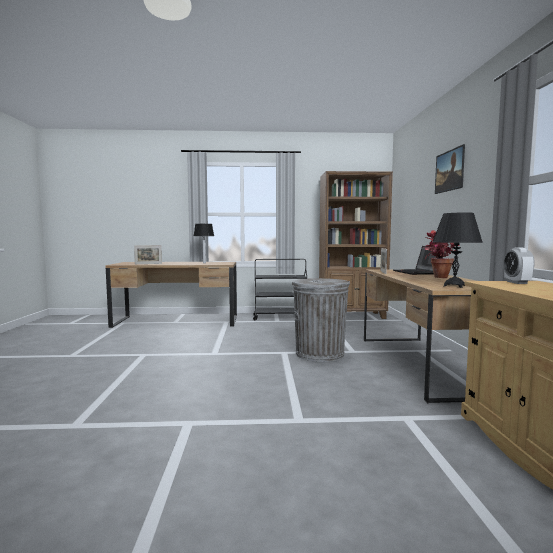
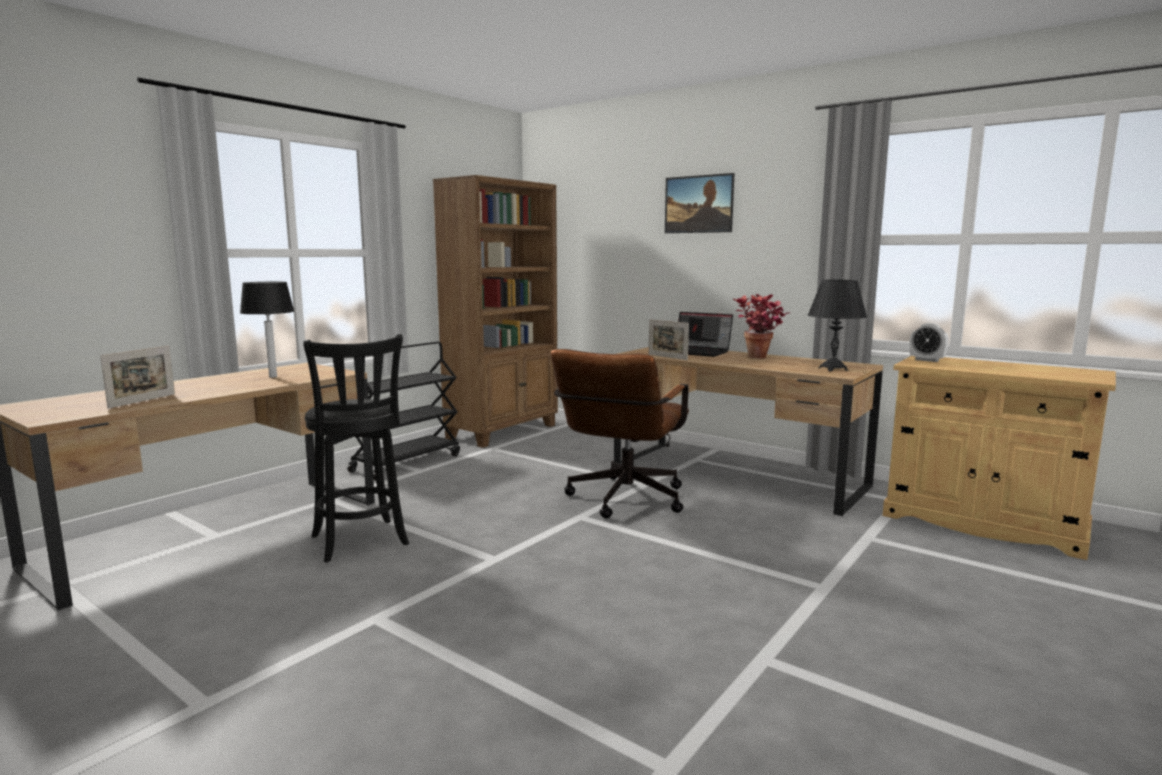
camera: 50 degrees left, 5 degrees up
(197, 335) = (361, 542): none -> black stool
(319, 353) = (622, 501): grey trash can -> brown office chair

